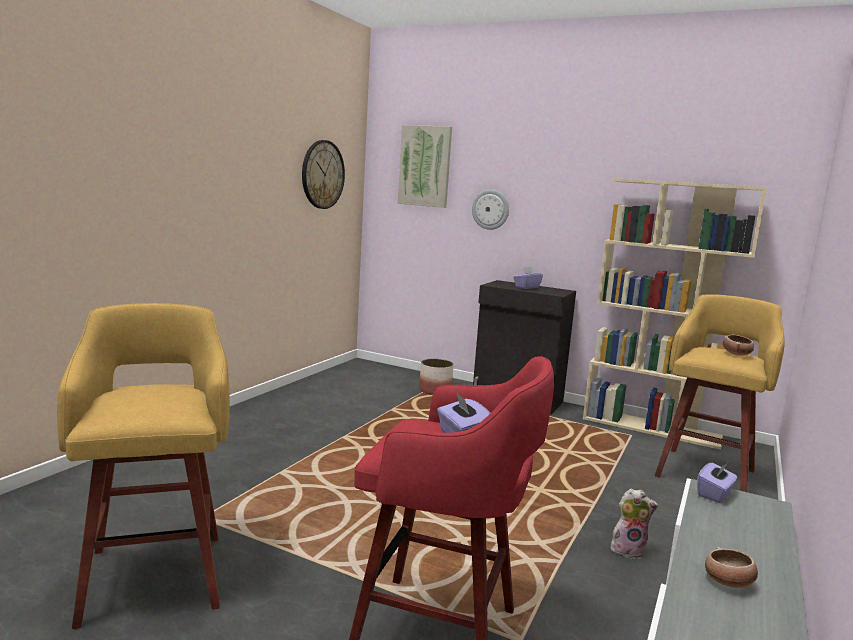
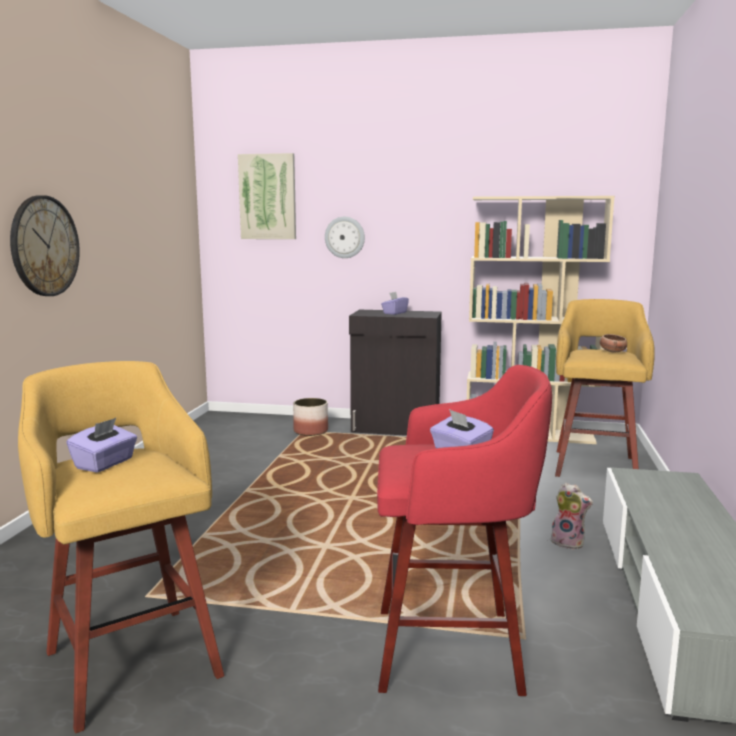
camera: 15 degrees left, 0 degrees up
(322, 174) = (161, 212): wall clock -> wall clock (44, 246)
(628, 550) = (569, 542): plush toy -> plush toy turned 45 degrees clockwise
(715, 494) = (637, 477): purple tissue box -> purple tissue box (105, 464)
(728, 582) = (692, 543): bowl -> none

